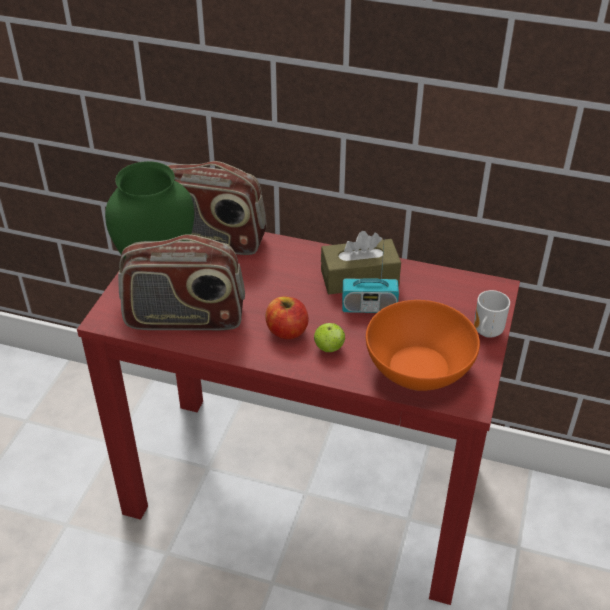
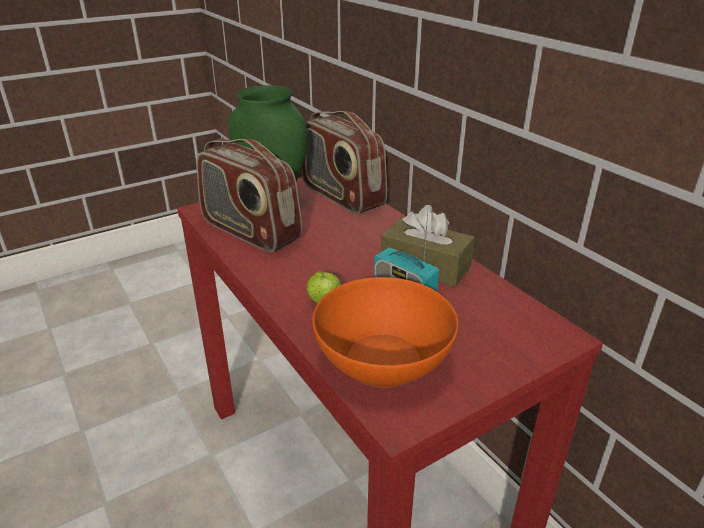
camera: 40 degrees right, 10 degrees down
(287, 331) = (309, 274): apple -> none
(485, 332) = (499, 368): mug -> none

